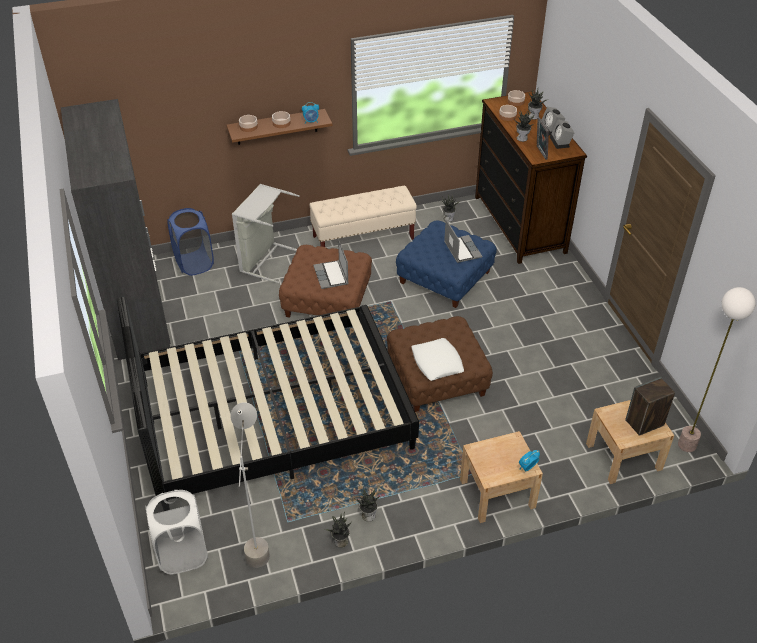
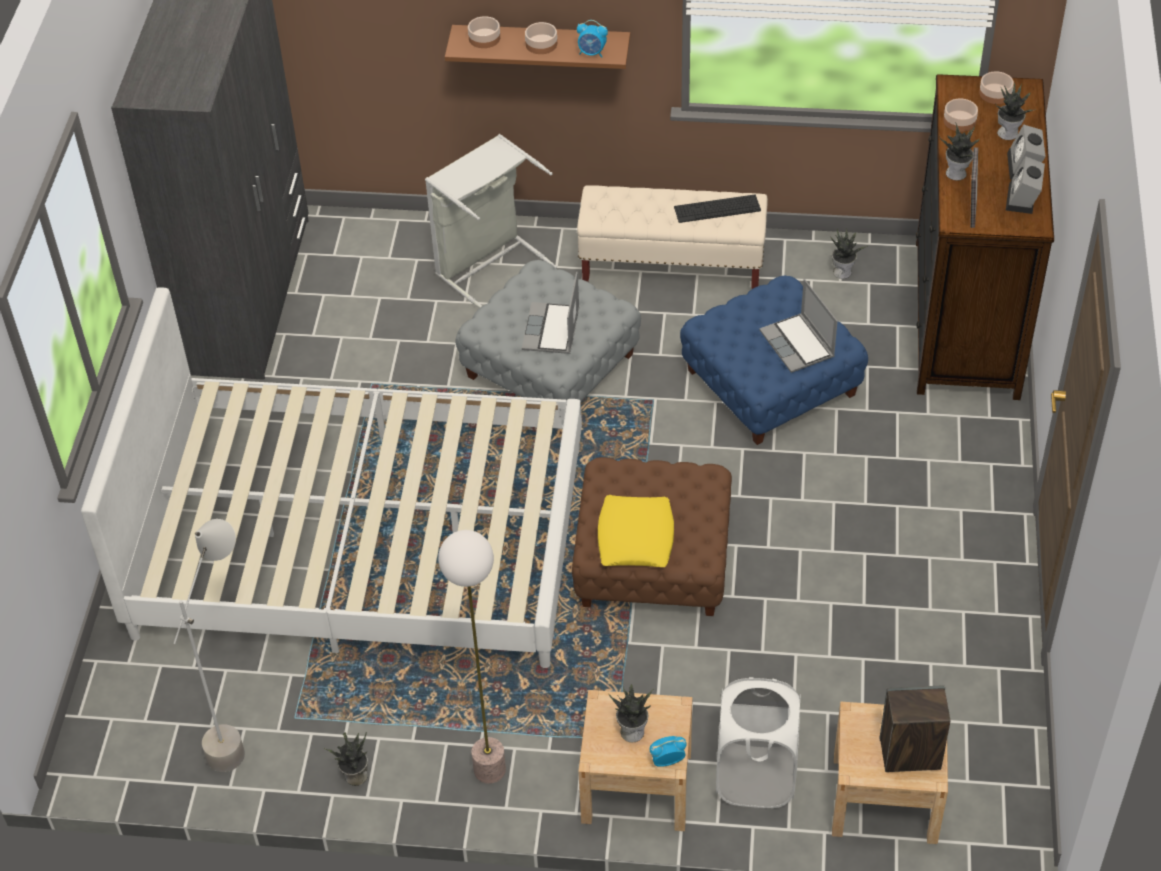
camera: 25 degrees right, 5 degrees up
(182, 553) = (125, 712): white laundry basket -> white laundry basket (755, 777)
(194, 263) = (373, 239): blue laundry basket -> none
(273, 415) = (360, 540): black bed -> white bed
(327, 299) = (551, 365): brown ottoman -> grey ottoman
(368, 515) = (418, 750): potted plant -> potted plant (632, 731)
(385, 197) = (717, 209): none -> keyboard
(437, 363) = (635, 537): white pillow -> yellow pillow
(461, 250) = (798, 345): laptop -> laptop turned 150 degrees clockwise
(687, 445) = (1009, 817): floor lamp -> floor lamp (489, 770)

